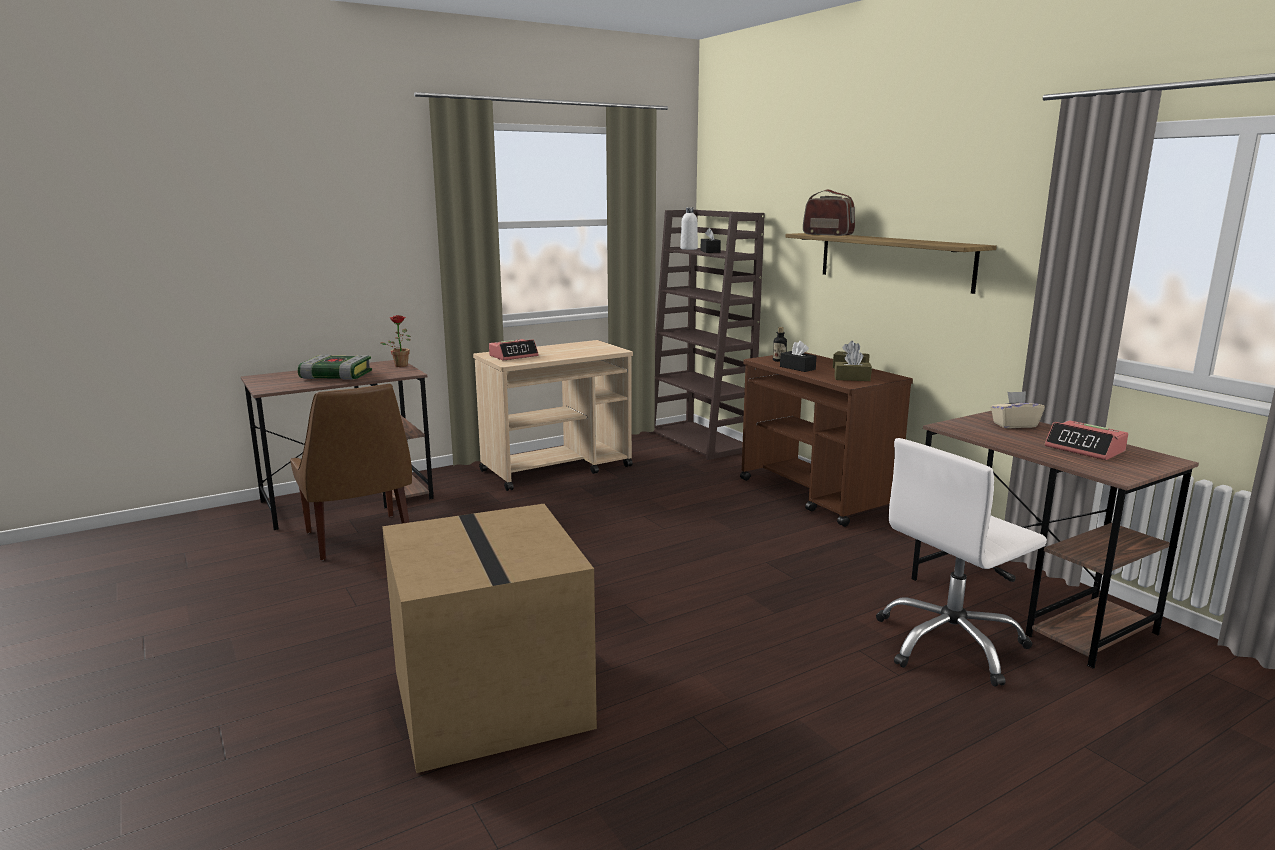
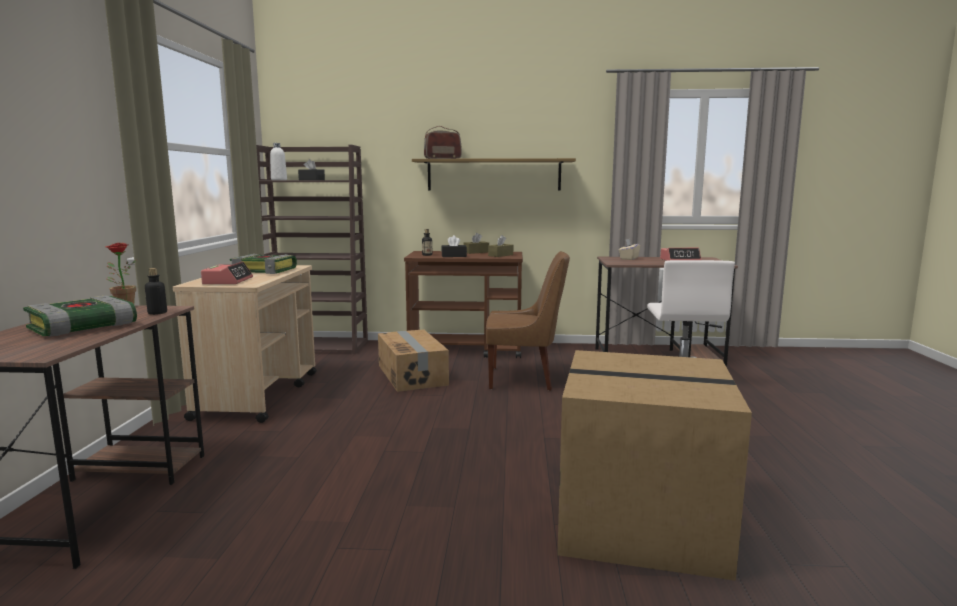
camera: 55 degrees left, 5 degrees down
(359, 538) = (223, 515): brown chair -> brown chair (524, 379)
(393, 375) = (157, 313): none -> bottle
(576, 351) = (265, 271): none -> book
(695, 499) = (412, 375): none -> cardboard box

